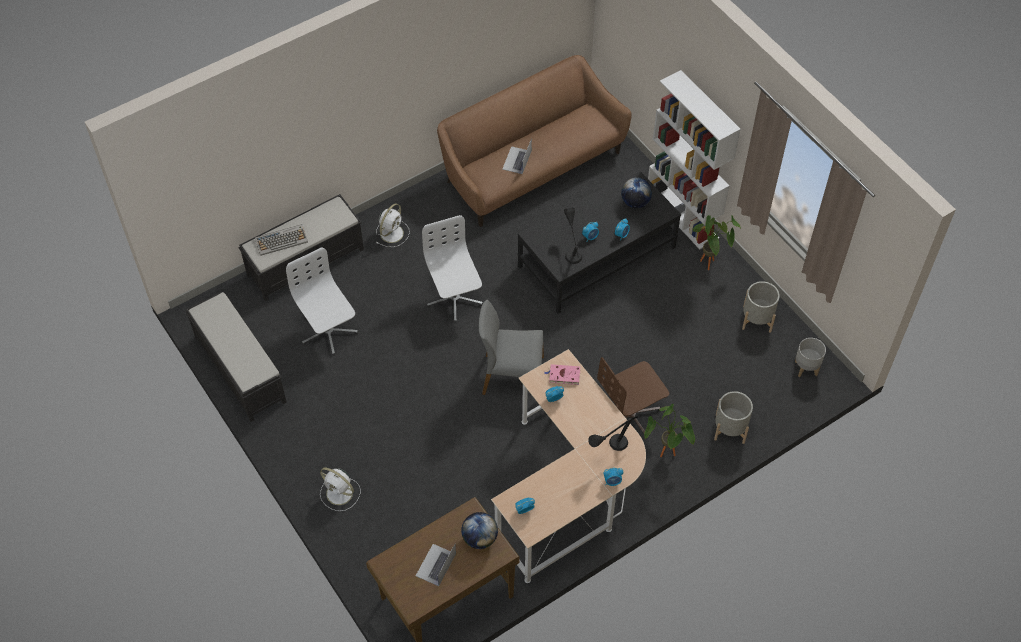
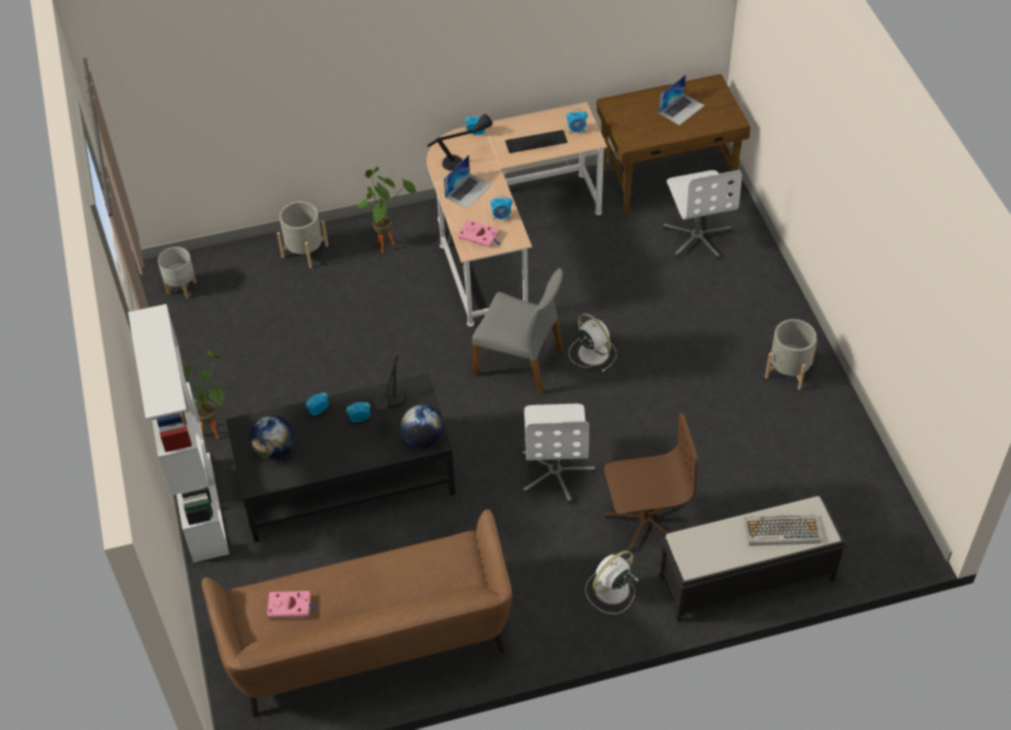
camera: 160 degrees left, 5 degrees down
(239, 369) = (857, 453): black bench -> none
(328, 332) = (733, 471): white office chair -> white office chair (697, 236)
(340, 494) = (755, 290): white fan -> white fan (592, 352)
(479, 538) = (630, 119): globe -> globe (423, 439)
(517, 160) = (402, 573): laptop -> laptop (468, 190)
(556, 487) = (536, 141): none -> keyboard
(574, 126) = (291, 606): none -> pink book
(630, 415) = (403, 289): brown office chair -> brown office chair (644, 520)
(757, 319) = (198, 352): grey planter -> grey planter (788, 370)

